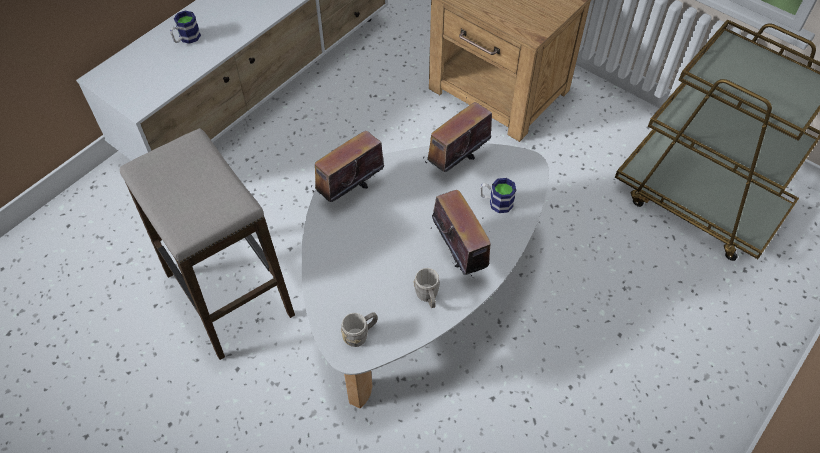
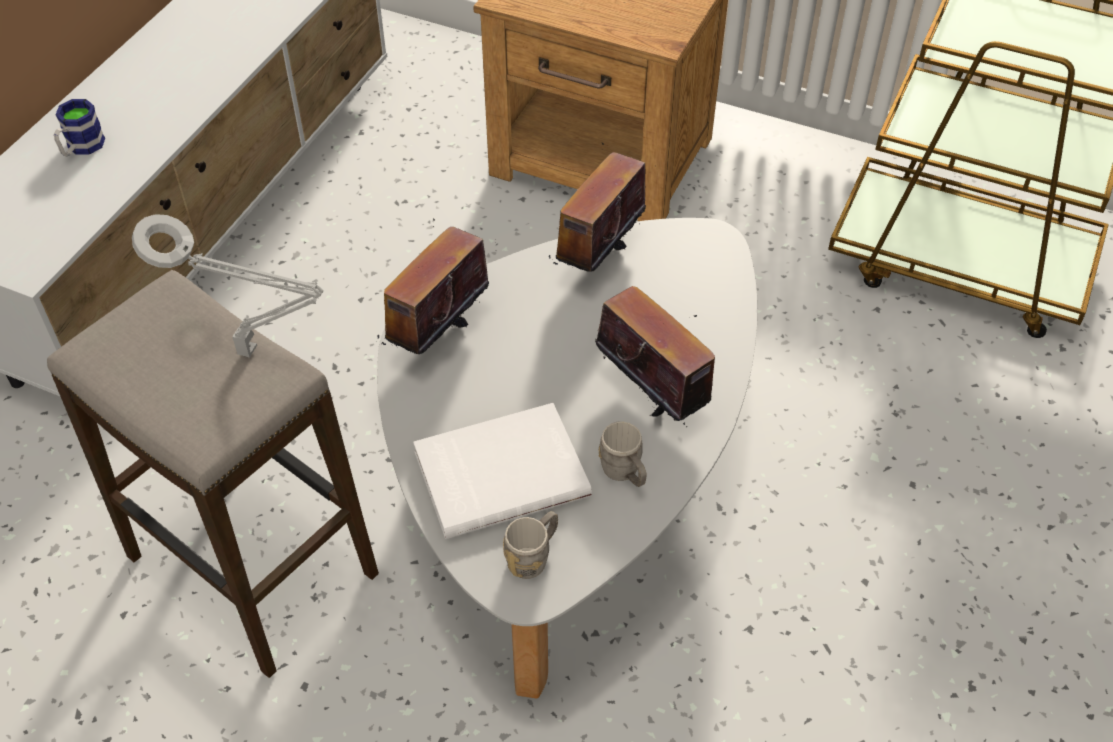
camera: 15 degrees left, 5 degrees down
(227, 187) = (253, 353): none -> grey table lamp
(358, 280) = (500, 472): none -> white book
(496, 202) = (682, 306): mug -> none

